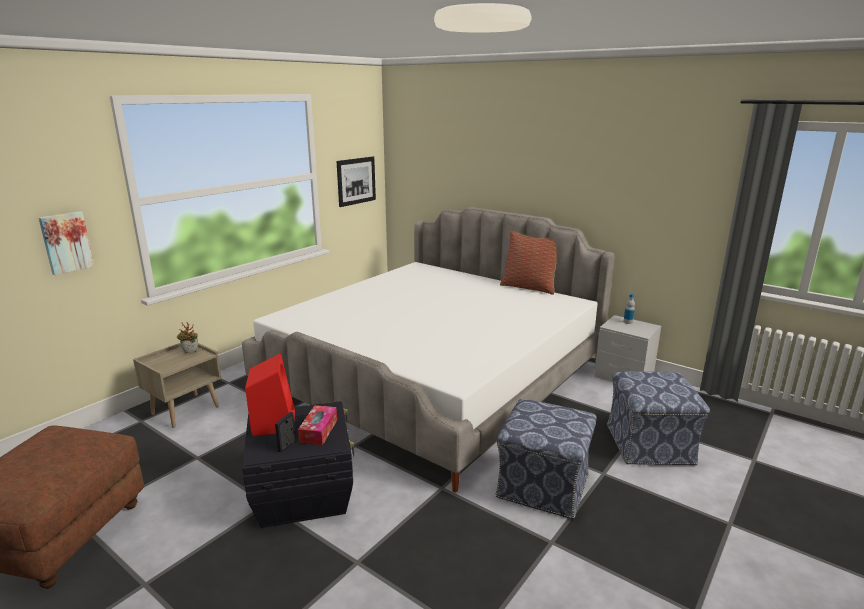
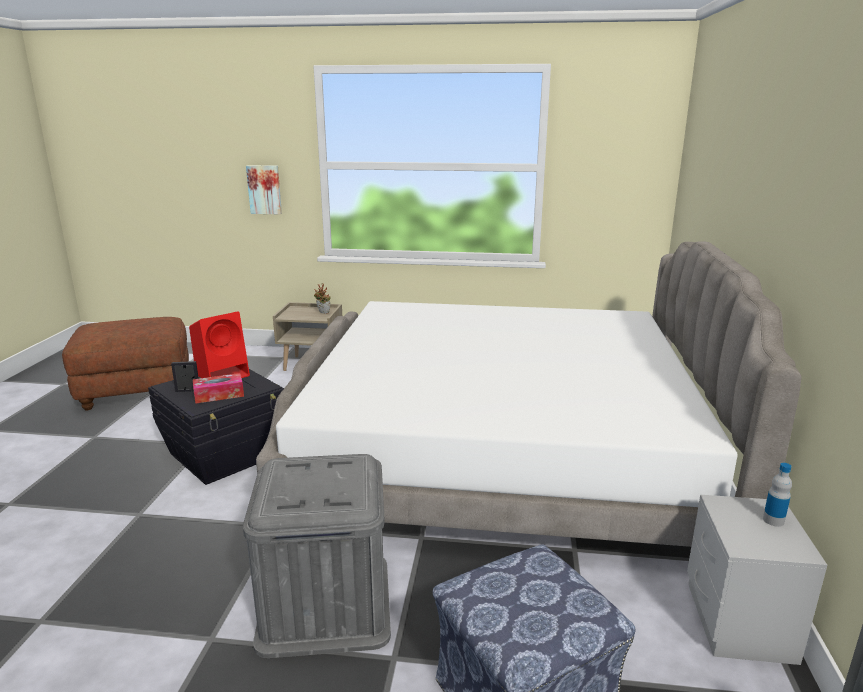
camera: 60 degrees right, 0 degrees up
(356, 181) = (615, 184): picture -> none
(529, 287) = (693, 389): pillow -> none
(544, 486) = (325, 603): ottoman -> grey storage box

